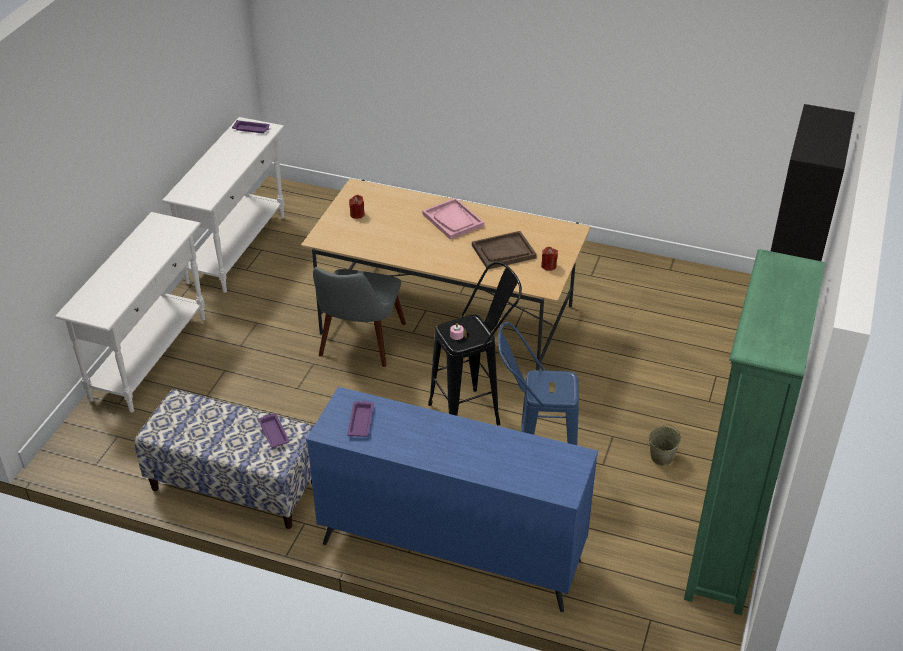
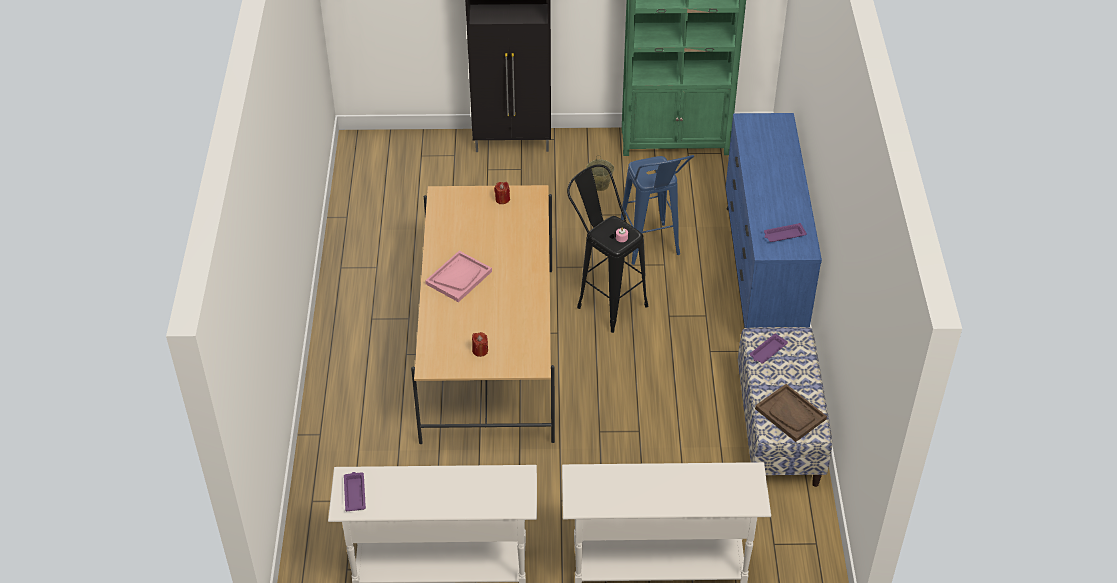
camera: 110 degrees left, 5 degrees up
(358, 347) = (559, 405): grey chair -> none
(503, 252) = (494, 232): brown tray -> brown tray (790, 414)

